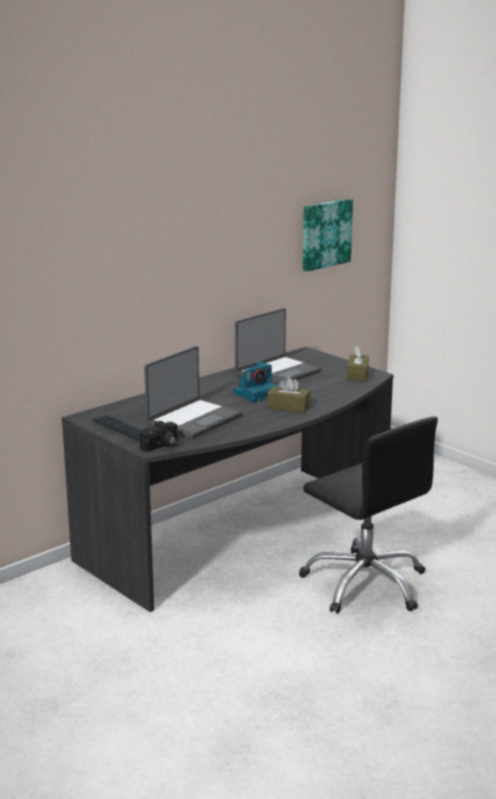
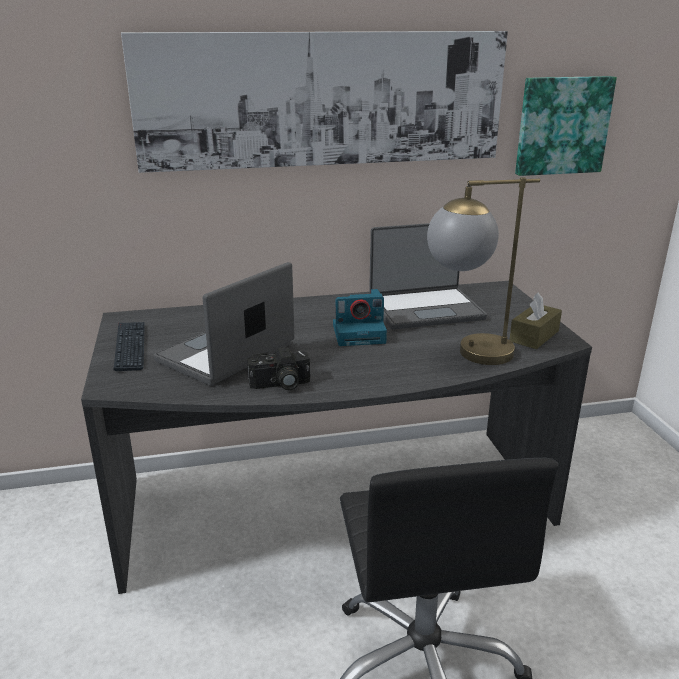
camera: 30 degrees right, 5 degrees up
(161, 446) = (129, 385): camera -> camera (280, 385)
(193, 420) = (227, 354): laptop -> laptop turned 150 degrees clockwise
(194, 237) = (324, 100): none -> picture
(288, 407) = (374, 365): brown tissue box -> none
(332, 391) = (467, 355): none -> table lamp

